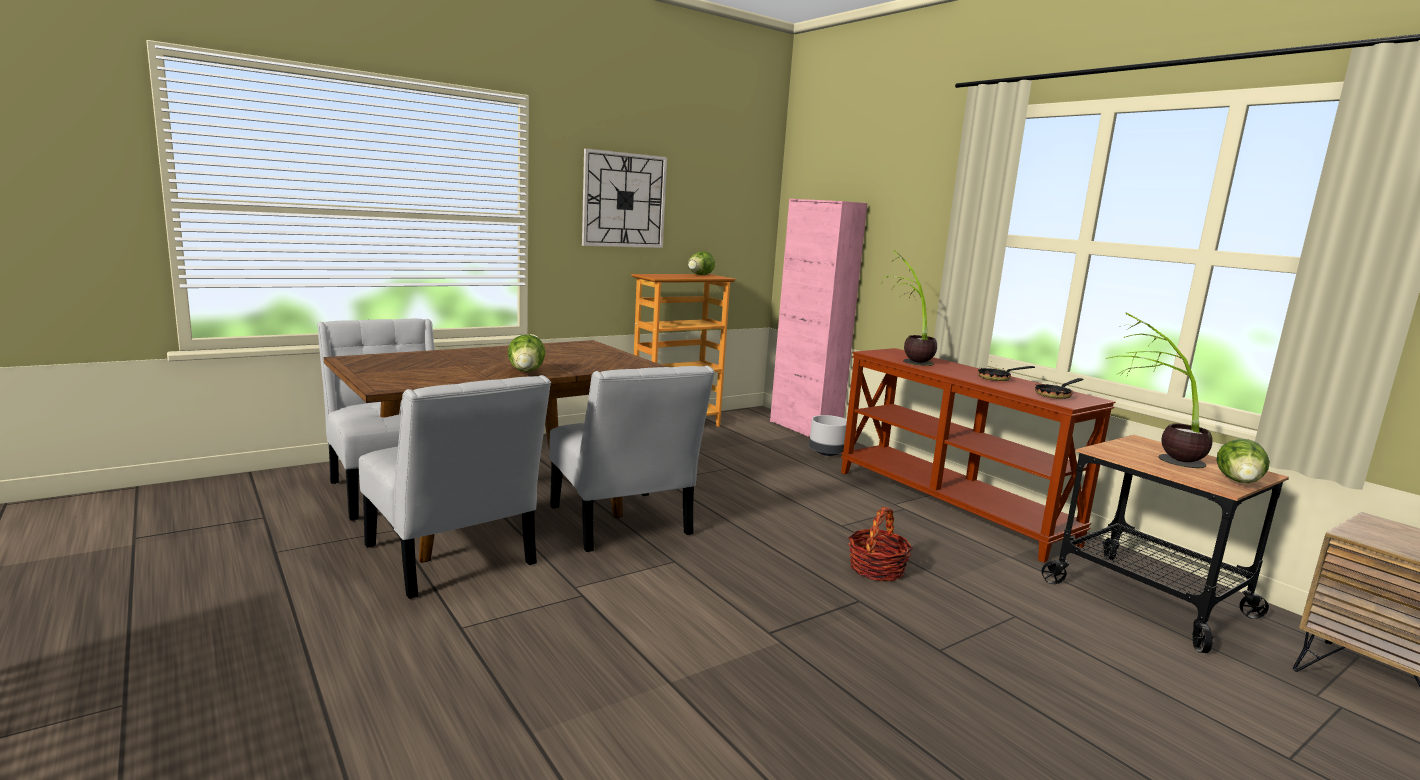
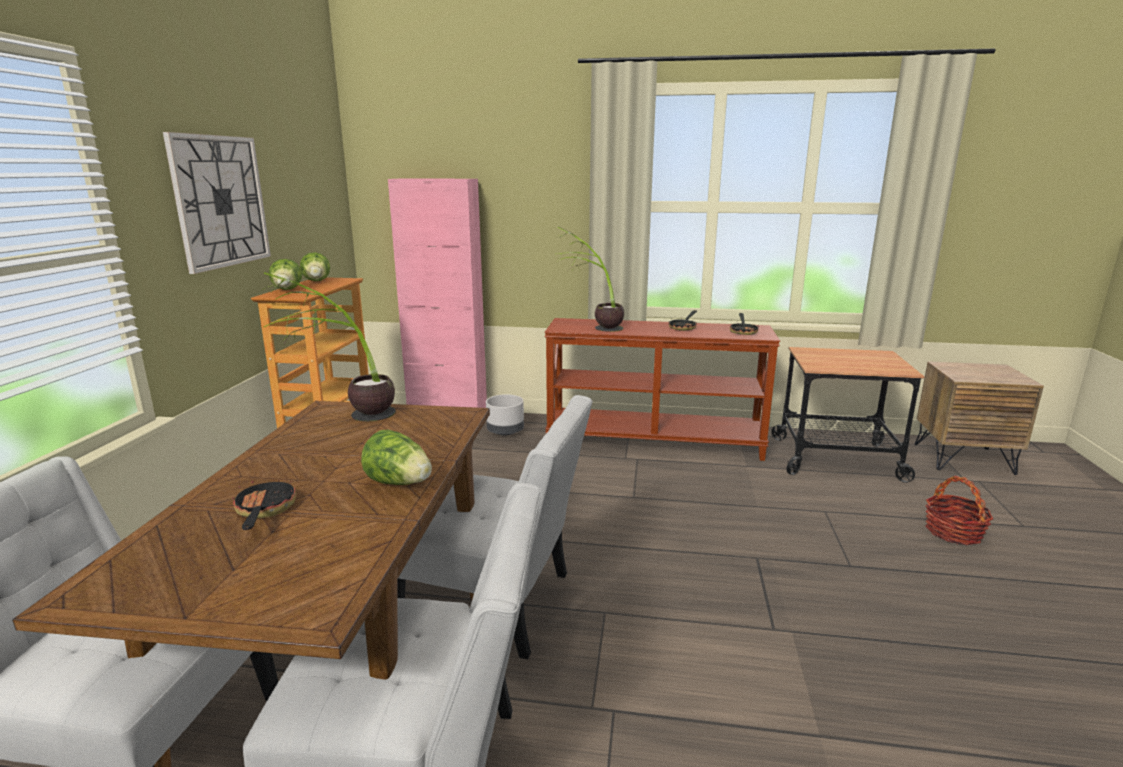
camera: 45 degrees left, 5 degrees up
(454, 361) = (264, 511): none -> frying pan
(876, 569) = (716, 523): basket -> basket (953, 532)
(1154, 458) = (839, 362): potted plant -> potted plant (347, 419)
(1239, 483) = (899, 364): lettuce -> lettuce (287, 290)

